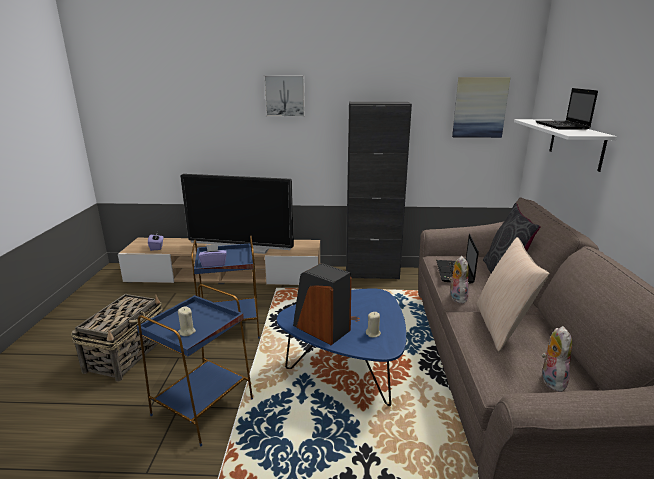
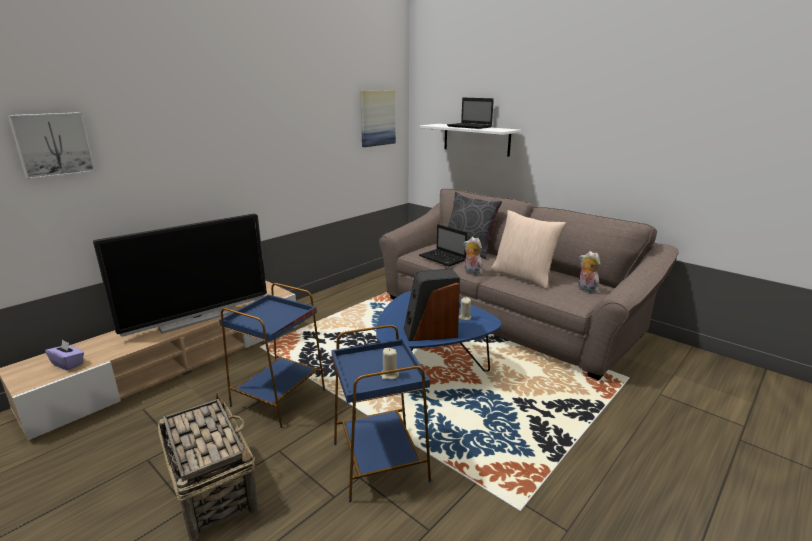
camera: 50 degrees left, 0 degrees up
(213, 264) = (271, 325): purple tissue box -> none
(285, 96) = (205, 116): picture -> picture (53, 144)
(372, 273) = (324, 298): black cabinet -> none

